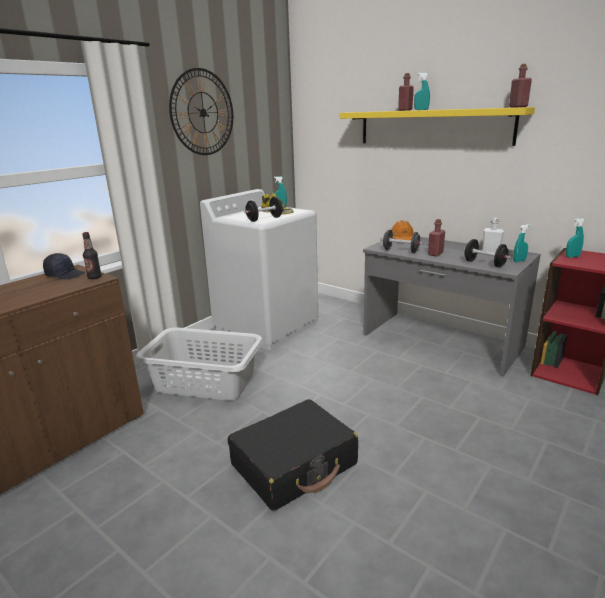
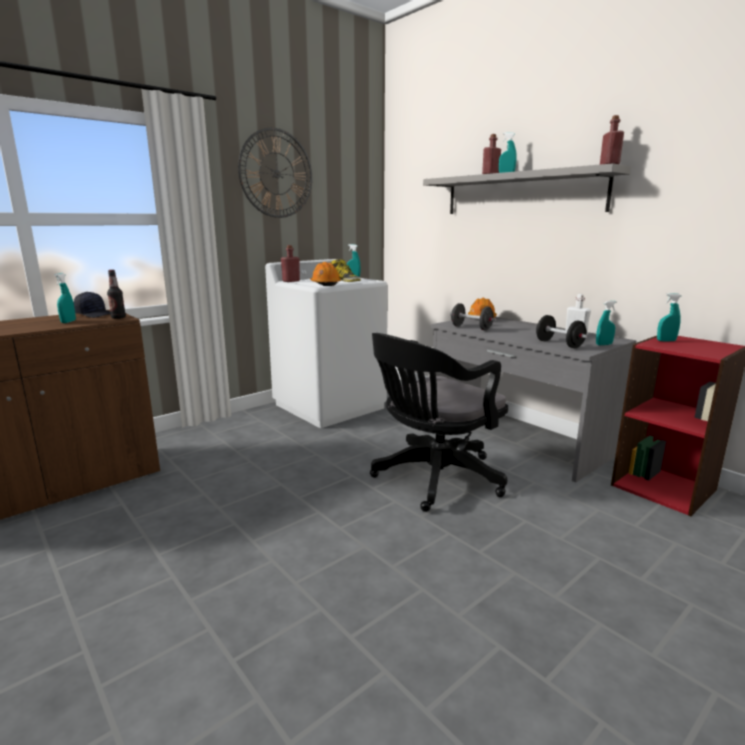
camera: 10 degrees right, 5 degrees down
(49, 288) = (68, 322): none -> turquoise spray bottle
(205, 381) = (238, 449): grey laundry basket -> none
(264, 219) = (325, 284): black dumbbell -> orange hard hat
(294, 464) = (287, 540): black suitcase -> none
(390, 389) = (433, 479): none -> black office chair
(433, 127) = (521, 194): yellow shelf -> grey shelf
(435, 254) = (508, 333): red bottle -> red bottle (291, 281)

